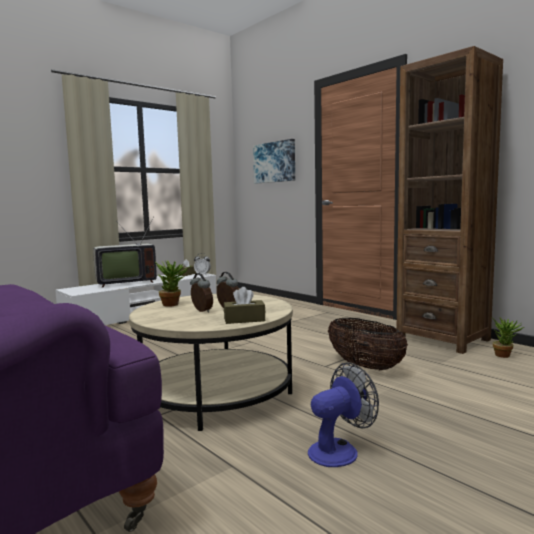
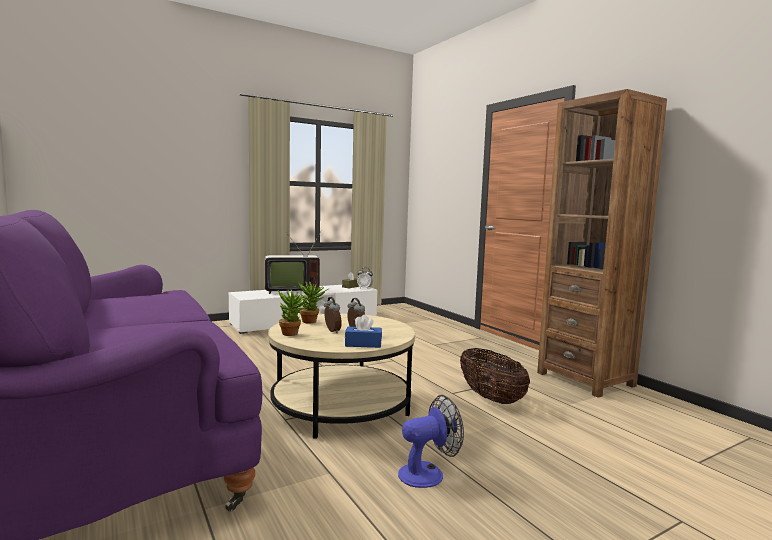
camera: 10 degrees right, 0 degrees up
(244, 320) = (363, 344): brown tissue box -> blue tissue box
(274, 162) = (445, 182): picture -> none
(505, 355) = (642, 404): potted plant -> potted plant (293, 334)

